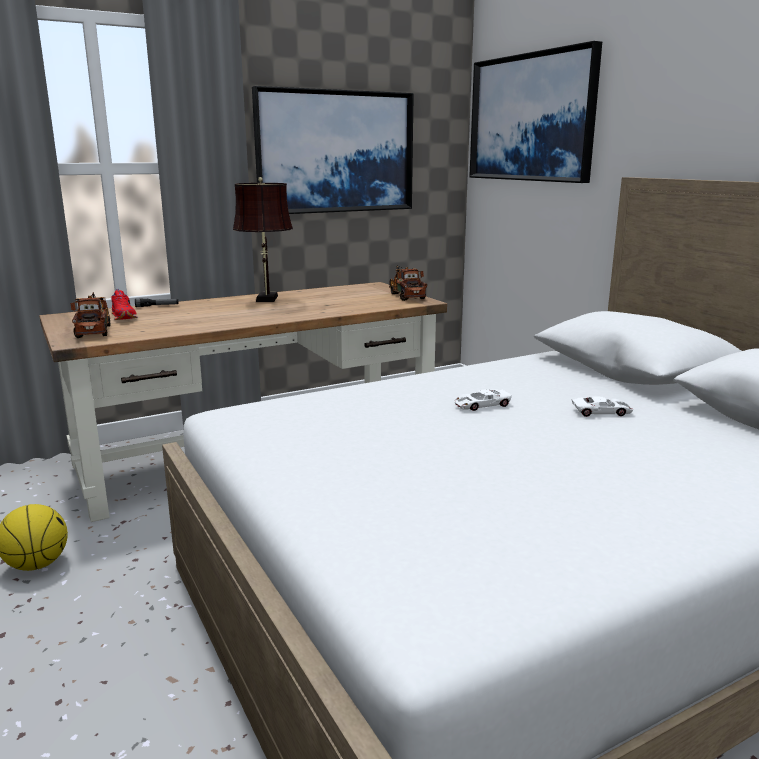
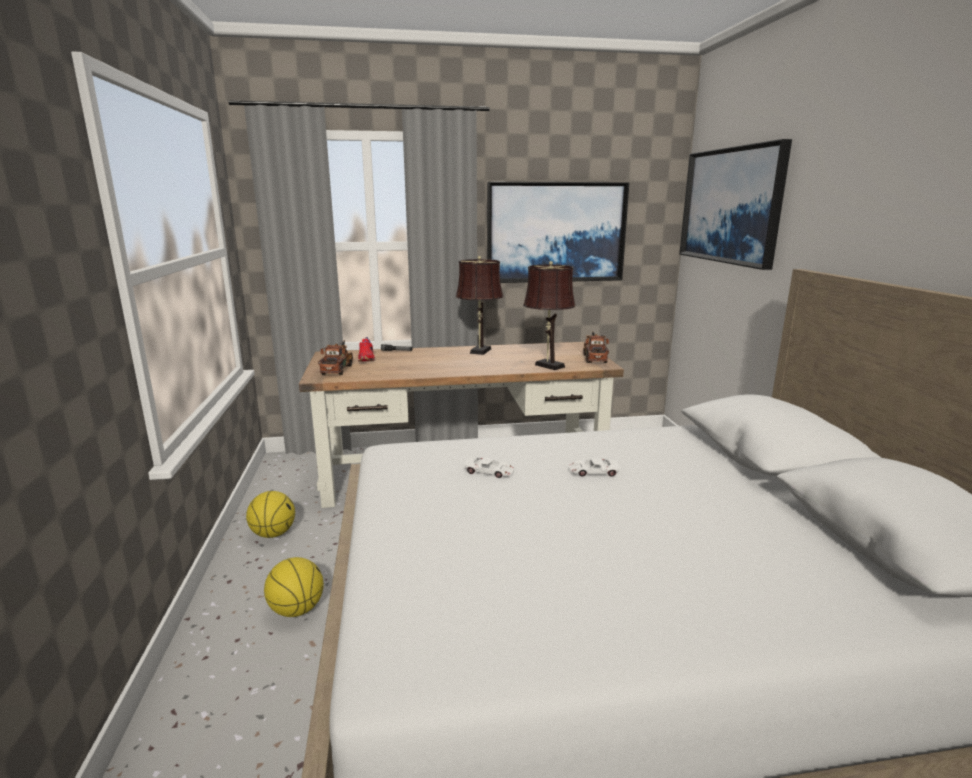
camera: 20 degrees right, 0 degrees up
(126, 646) = (297, 609): none -> basketball
(361, 306) = (547, 365): none -> brown table lamp
(602, 412) = (697, 496): white toy car -> white toy car (489, 471)

